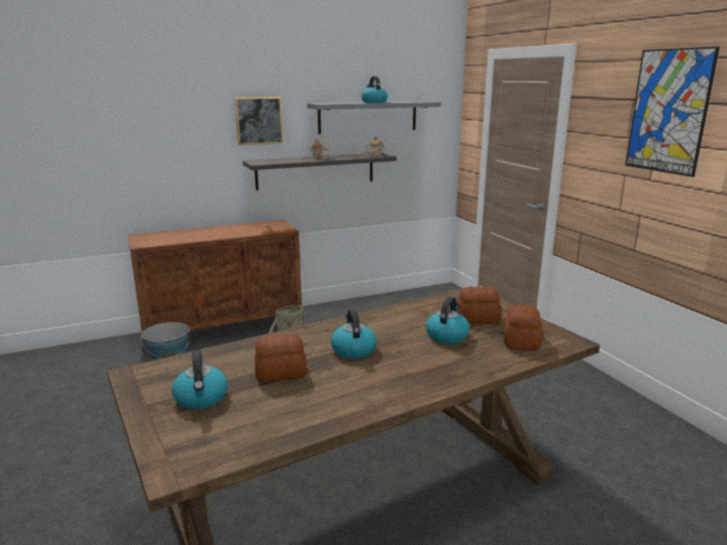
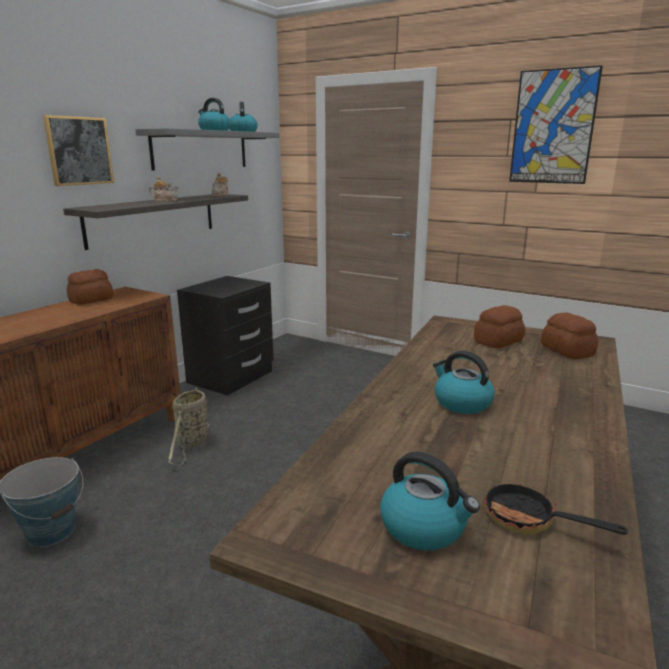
camera: 35 degrees left, 0 degrees up
(254, 418) = (529, 521): none -> frying pan
(280, 373) = (445, 455): bread -> bread (90, 300)
(366, 307) = (231, 377): none -> black nightstand
(447, 336) = (507, 363): kettle -> kettle (243, 132)

